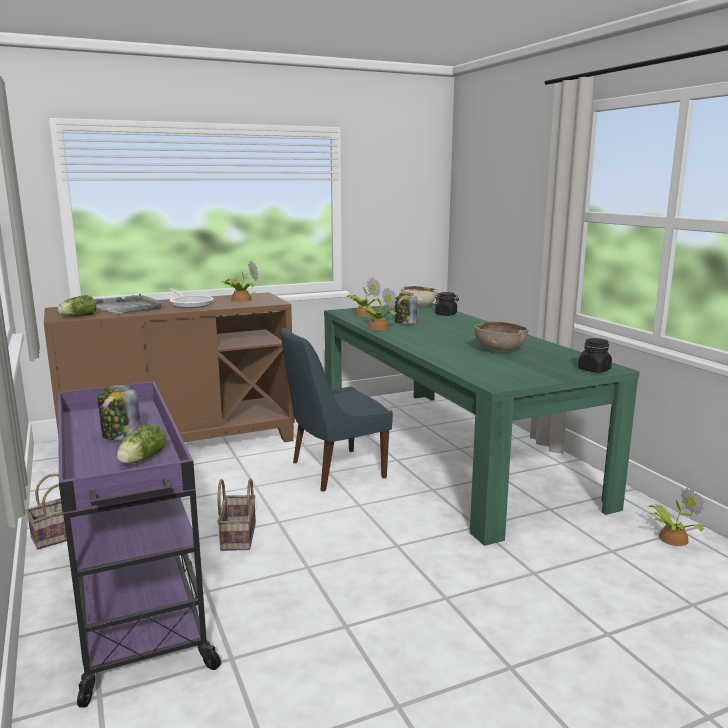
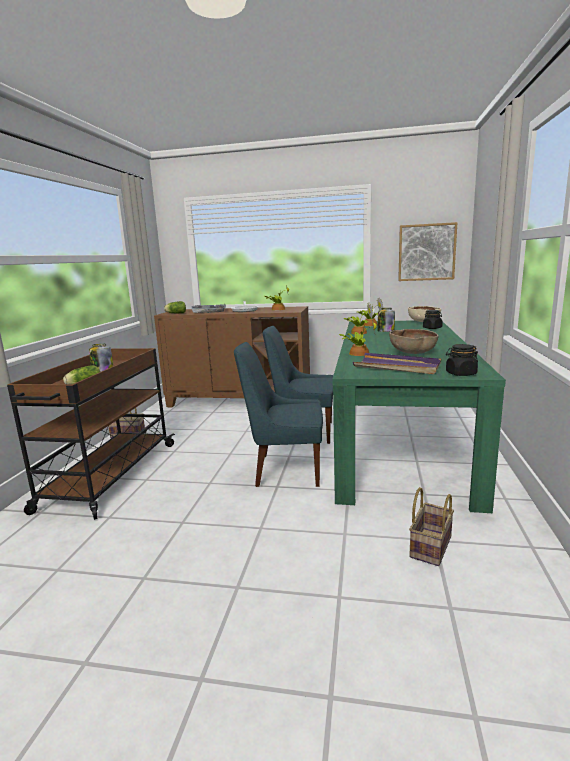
camera: 35 degrees right, 0 degrees up
(136, 605) = (109, 476): purple cart -> brown cart
(237, 536) = (199, 455): basket -> basket (430, 545)
(379, 523) = (285, 470): none -> blue chair
(405, 218) = (426, 252): none -> picture
(522, 369) = (397, 367): none -> purple tray
(671, 538) = (510, 549): potted plant -> potted plant (358, 353)

